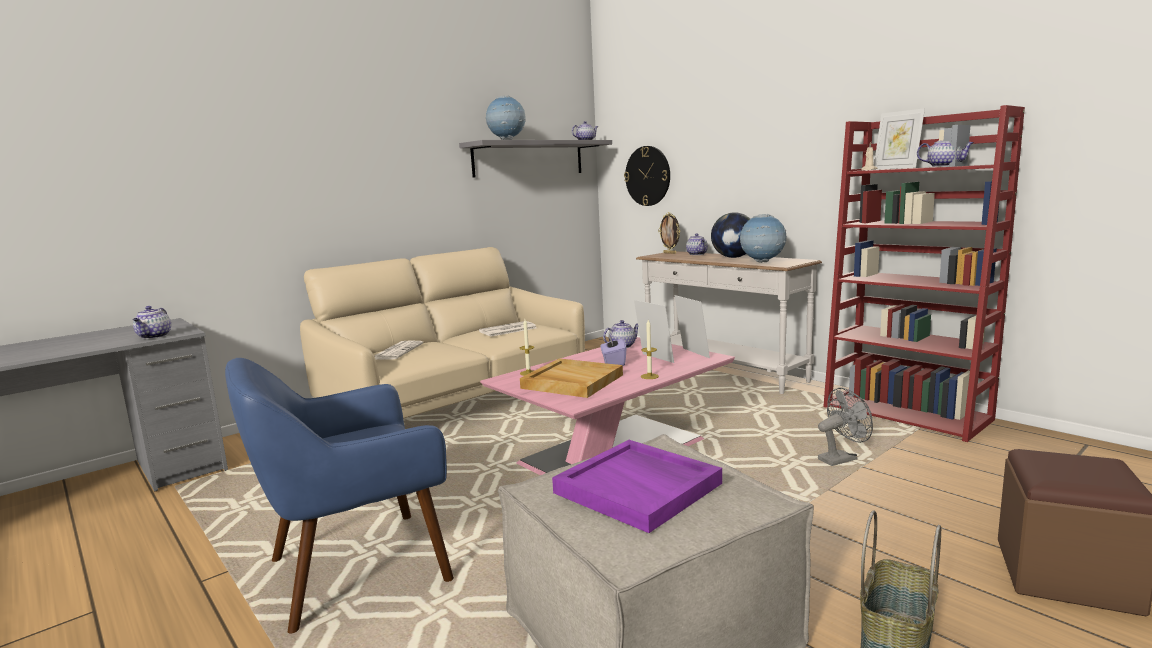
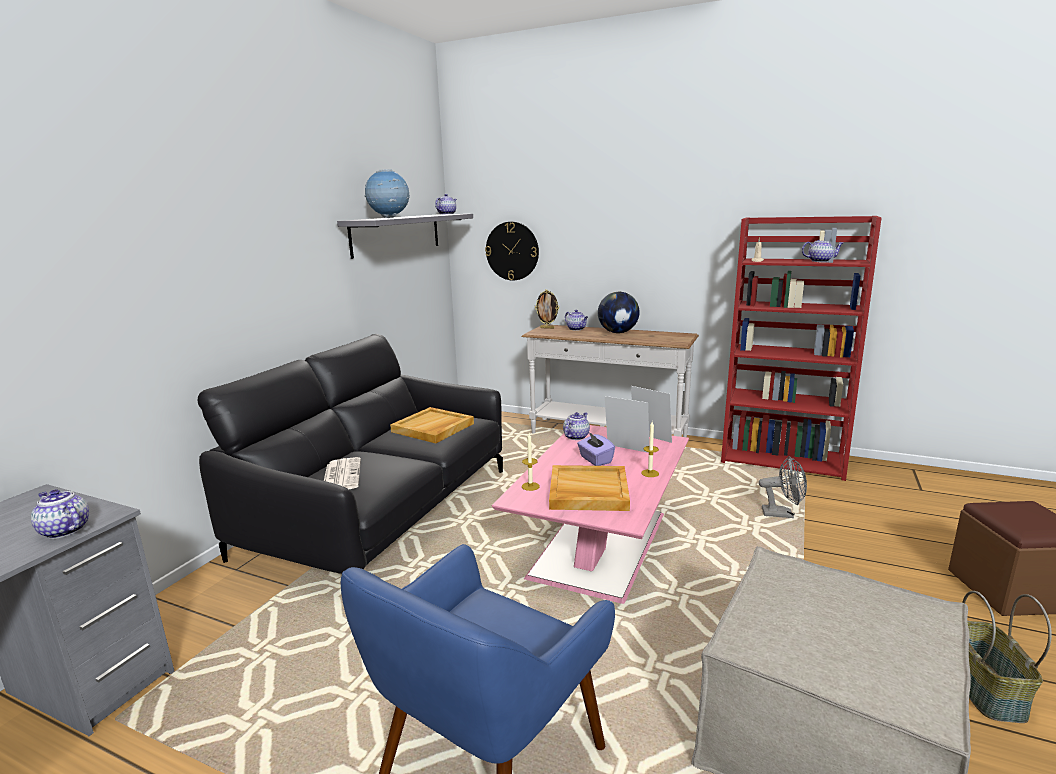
camera: 25 degrees left, 5 degrees up
(154, 336) = (64, 530): teapot -> teapot turned 150 degrees clockwise
(455, 402) = (381, 512): beige sofa -> black sofa
(507, 330) = (433, 428): newspaper -> beige tray
(639, 488) = (834, 622): purple tray -> none
(762, 262) = (656, 339): globe -> none
(841, 458) = (782, 514): grey fan -> grey fan turned 60 degrees clockwise
(896, 168) = (775, 259): picture frame -> none

